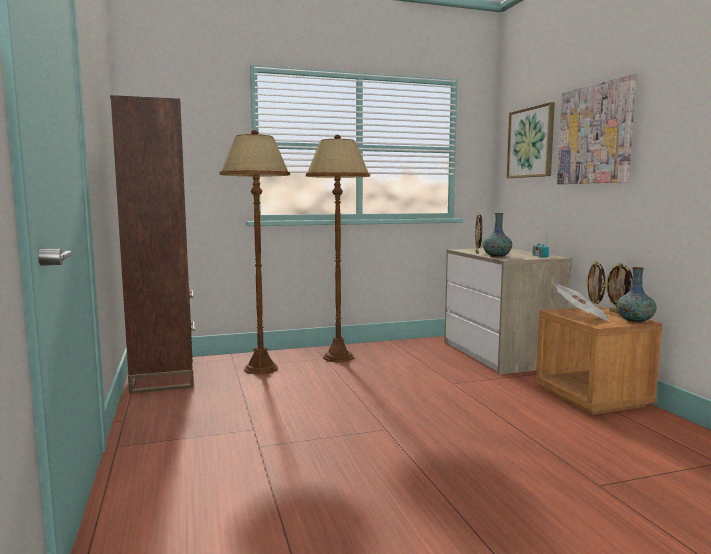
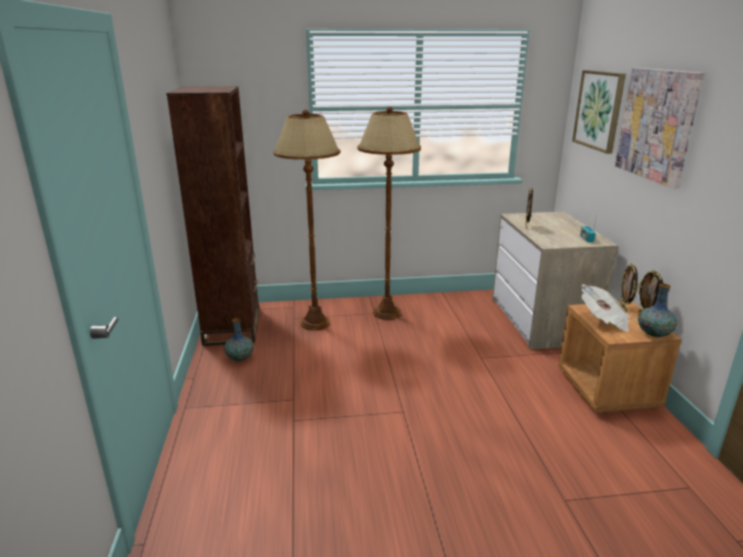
camera: 10 degrees right, 15 degrees up
(496, 256) = (541, 237): vase -> vase (239, 358)

